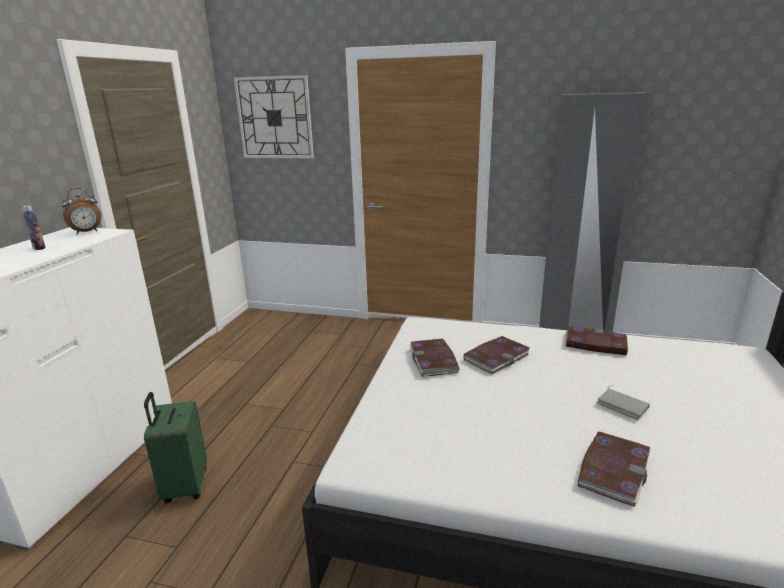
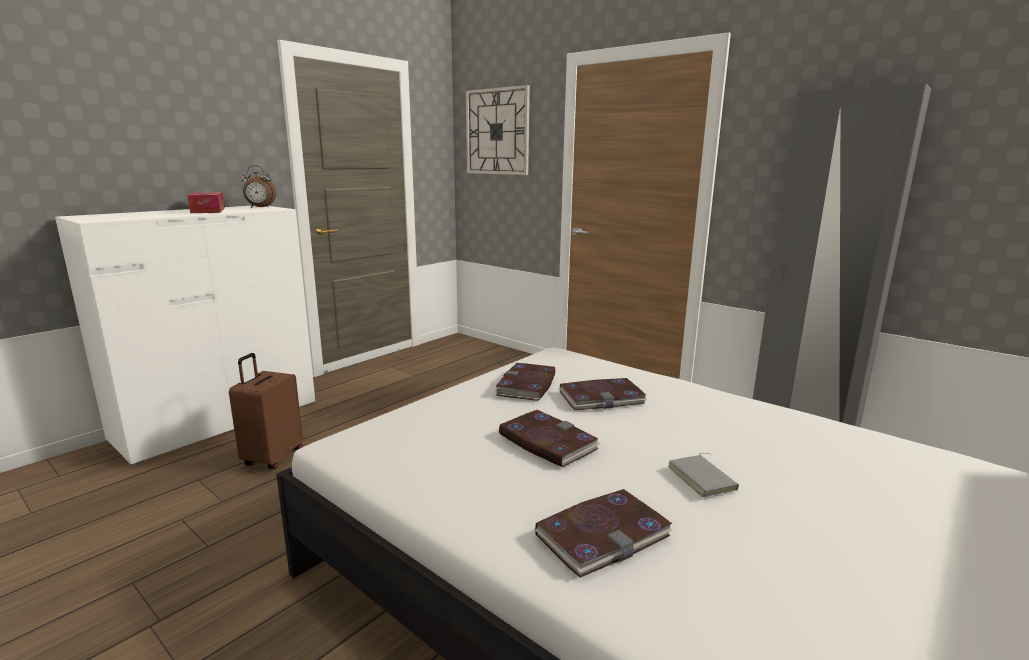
camera: 25 degrees right, 5 degrees down
(39, 248) = (208, 210): bottle -> tissue box
(184, 486) = (272, 458): green suitcase -> brown suitcase
(595, 343) = (750, 412): book -> book (547, 442)

